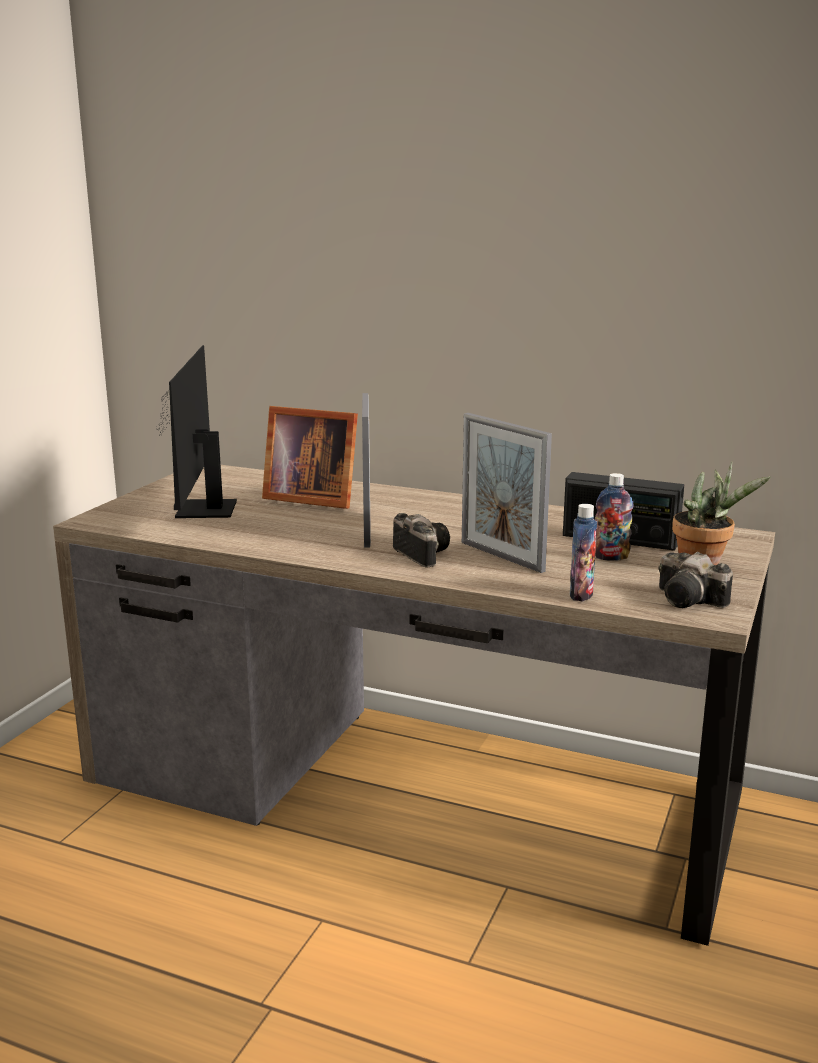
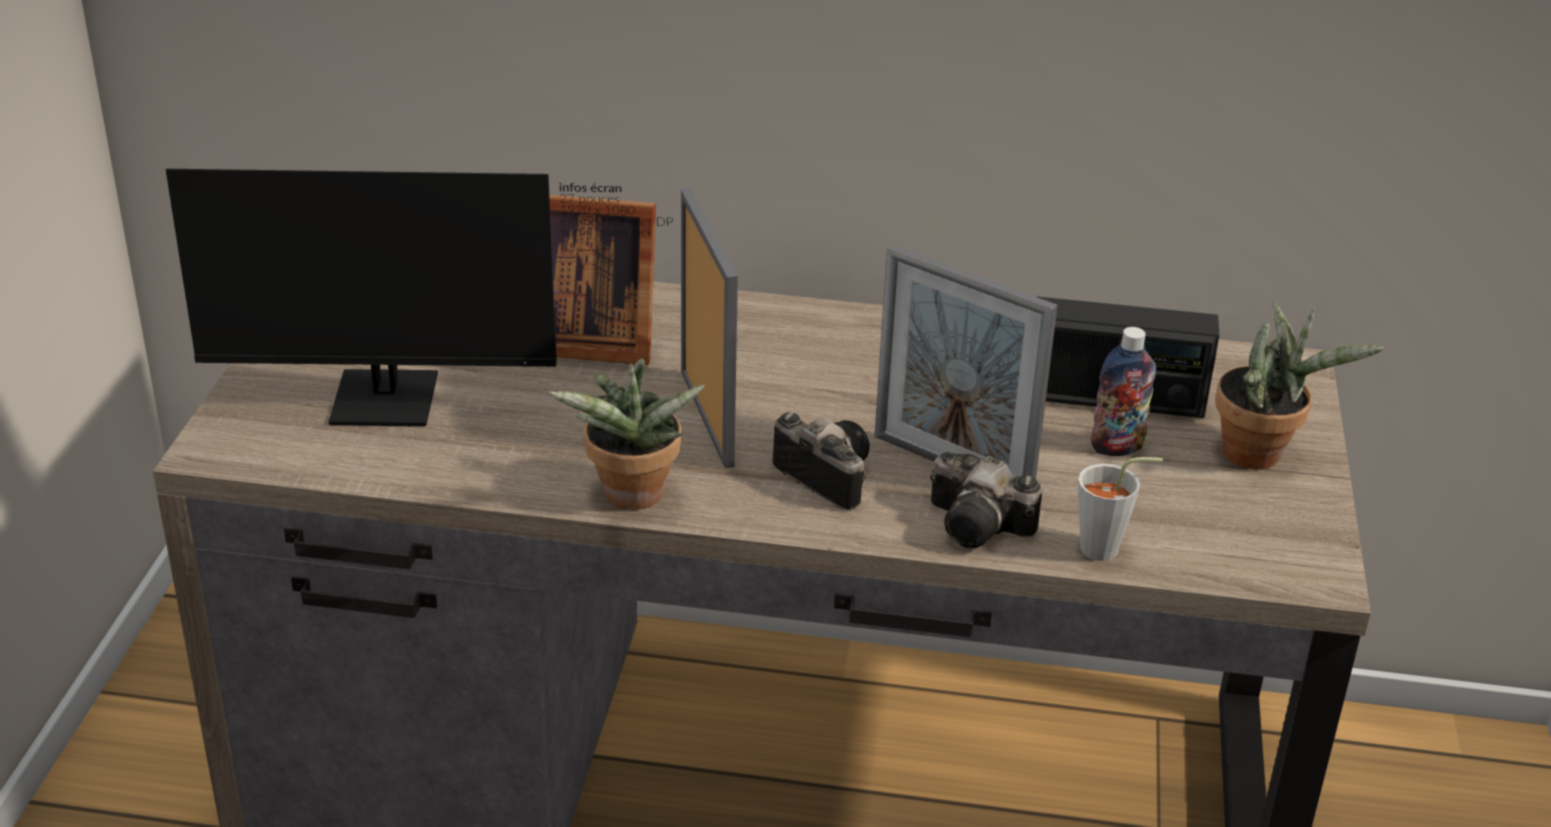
camera: 15 degrees left, 15 degrees up
(202, 512) = (402, 401): monitor -> monitor turned 75 degrees counterclockwise
(301, 553) = (631, 499): none -> potted plant
(581, 595) = (1108, 550): bottle -> grey cup
(691, 601) = (1270, 542): camera -> camera (982, 526)

